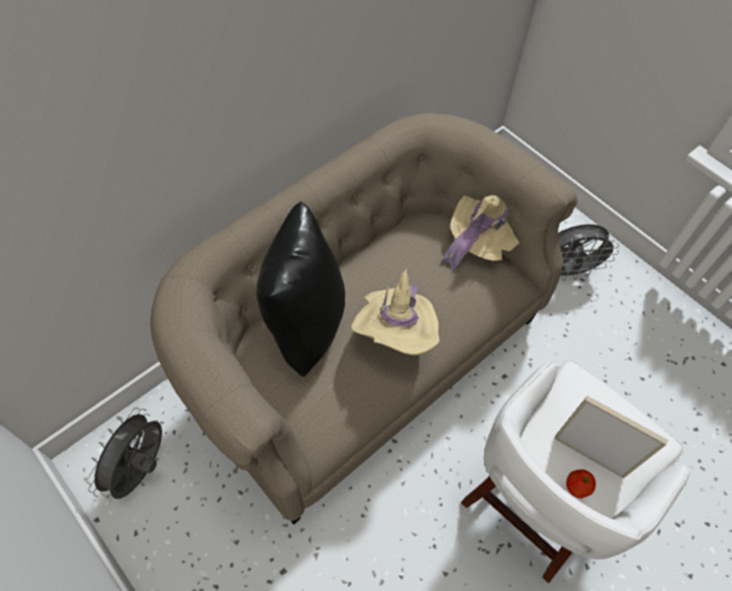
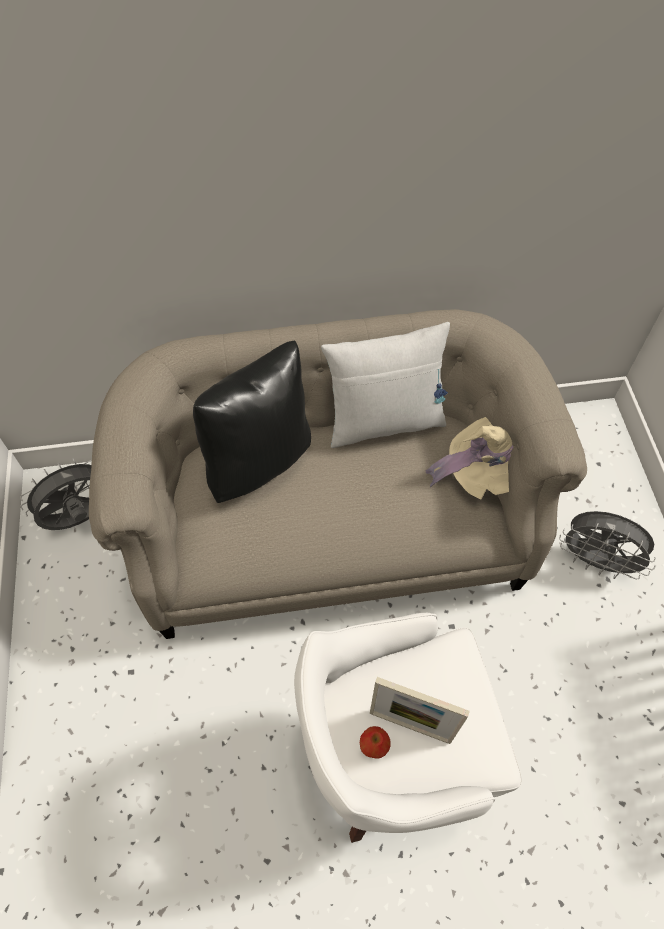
camera: 35 degrees right, 0 degrees up
(382, 241) = (384, 422): none -> grey pillow
(396, 333) = (333, 513): beige hat -> none
(589, 456) = (410, 726): picture frame -> picture frame turned 135 degrees clockwise

